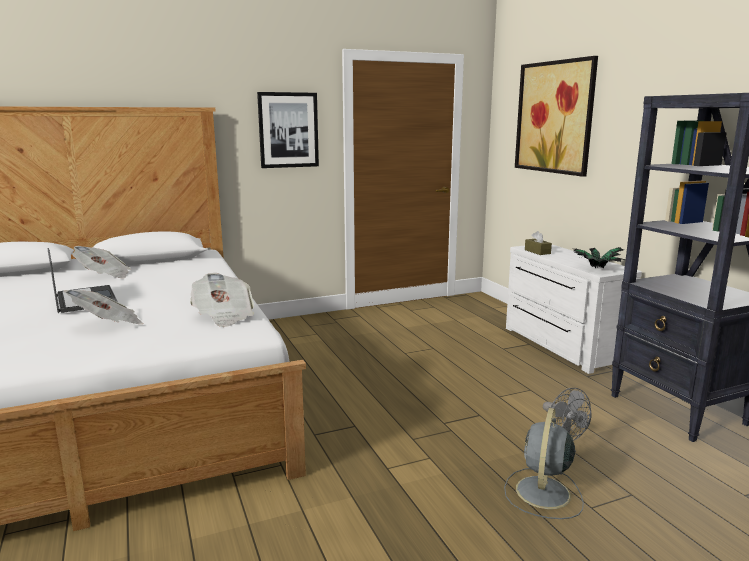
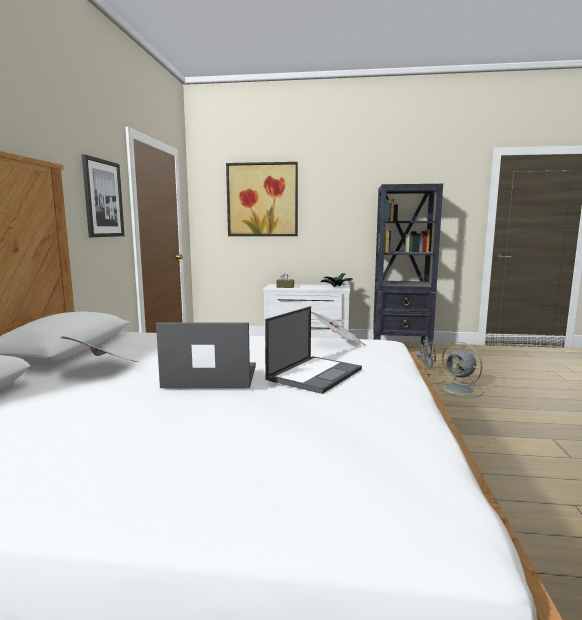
camera: 60 degrees left, 5 degrees down
(108, 324) = (315, 374): newspaper -> laptop

